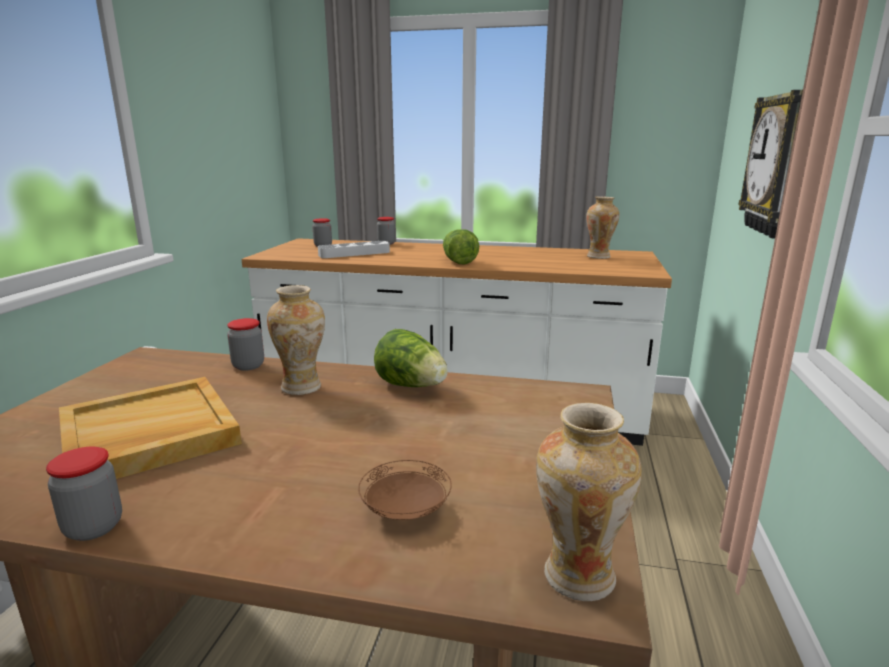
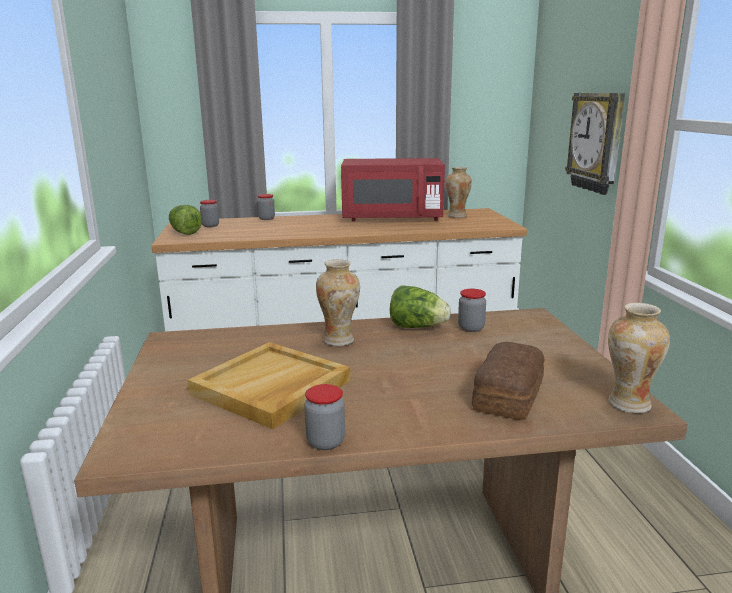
camera: 20 degrees left, 0 degrees up
(248, 366) = (273, 332): jar -> jar (471, 328)
(354, 253) = (253, 230): grey tray -> none
(405, 510) = (506, 395): brown plate -> bread
(458, 262) = (354, 230): lettuce -> lettuce (184, 232)
(518, 253) = (392, 218): none -> red microwave

